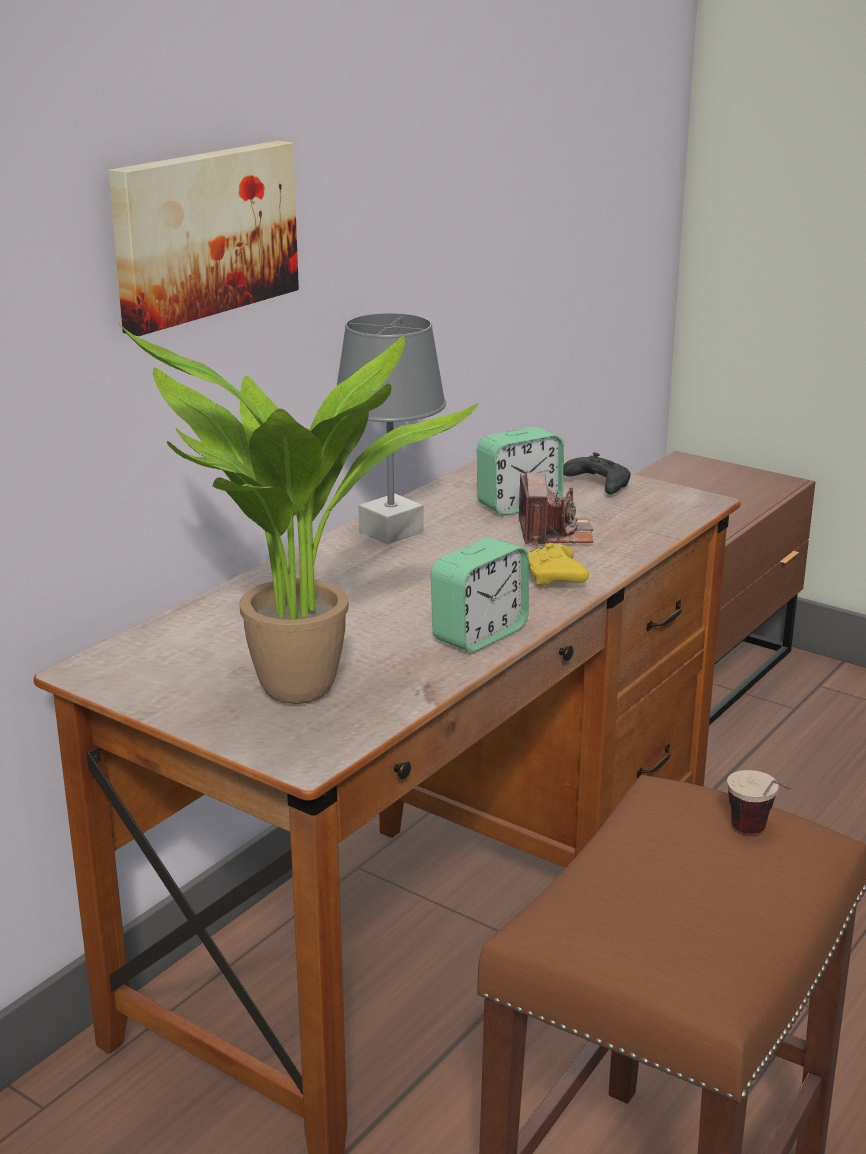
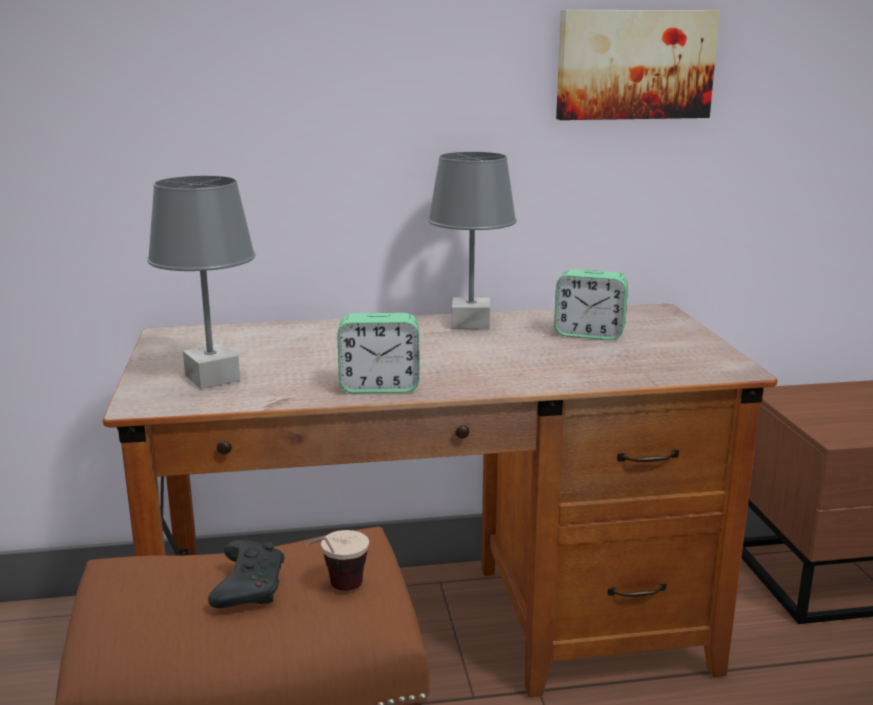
camera: 45 degrees right, 5 degrees down
(202, 233) = (328, 65): picture -> picture (634, 64)
(298, 697) = (213, 378): potted plant -> grey table lamp
(554, 533) = (571, 355): camera -> none
(555, 578) = (504, 377): yellow game controller -> none
(597, 485) = (677, 339): black game controller -> black game controller (249, 586)

